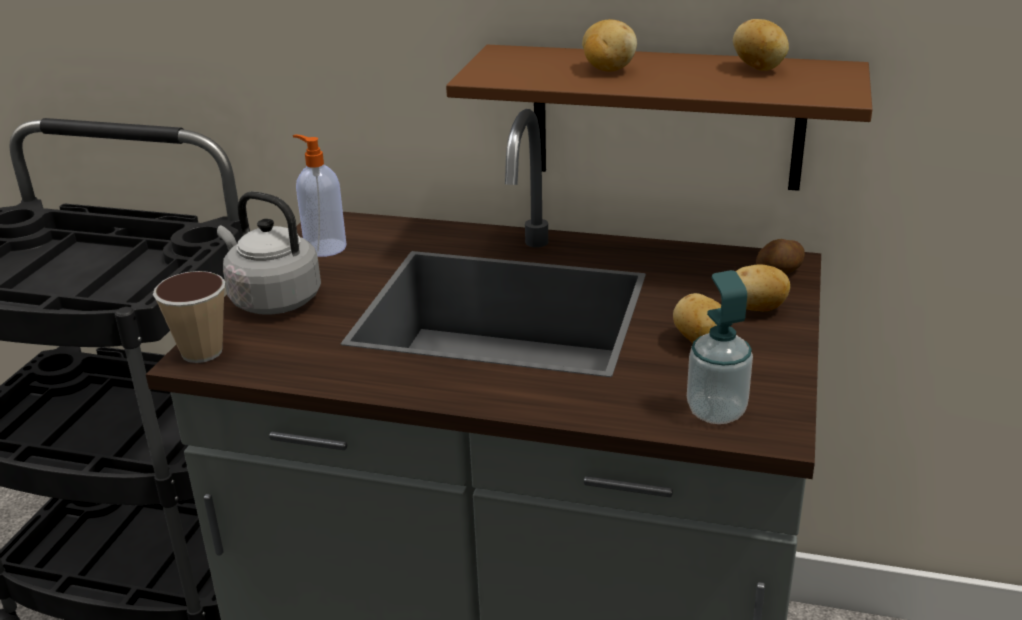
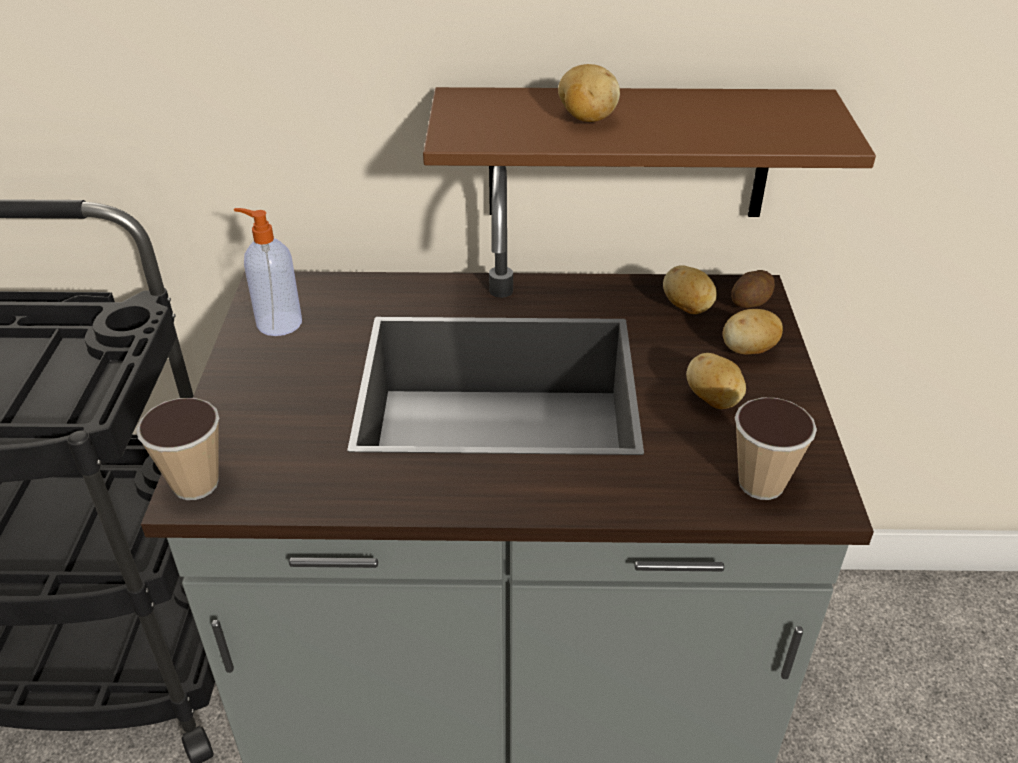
camera: 15 degrees left, 10 degrees up
(272, 299) = (247, 400): grey kettle -> none
(716, 412) = (761, 484): soap dispenser -> cup
(759, 68) = (738, 106): potato -> potato (687, 308)

